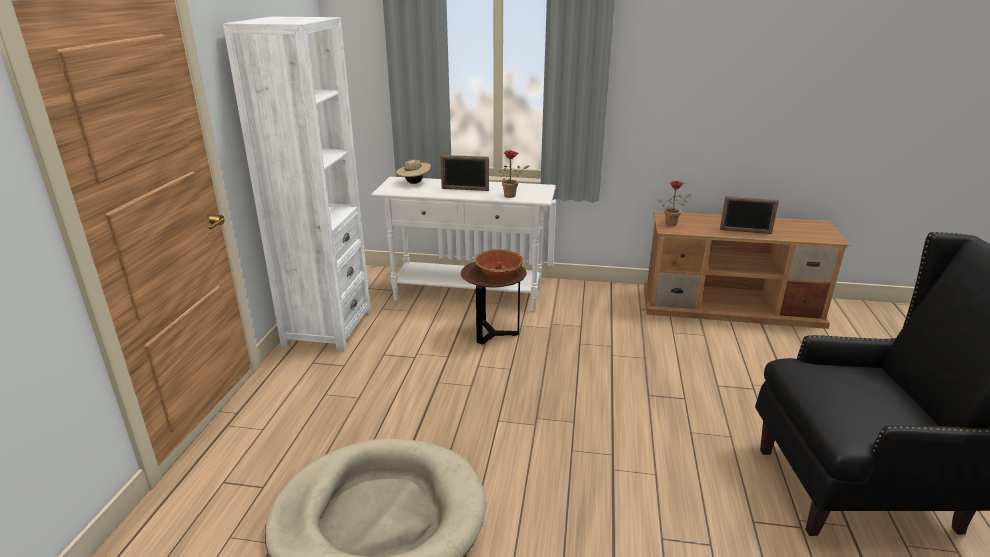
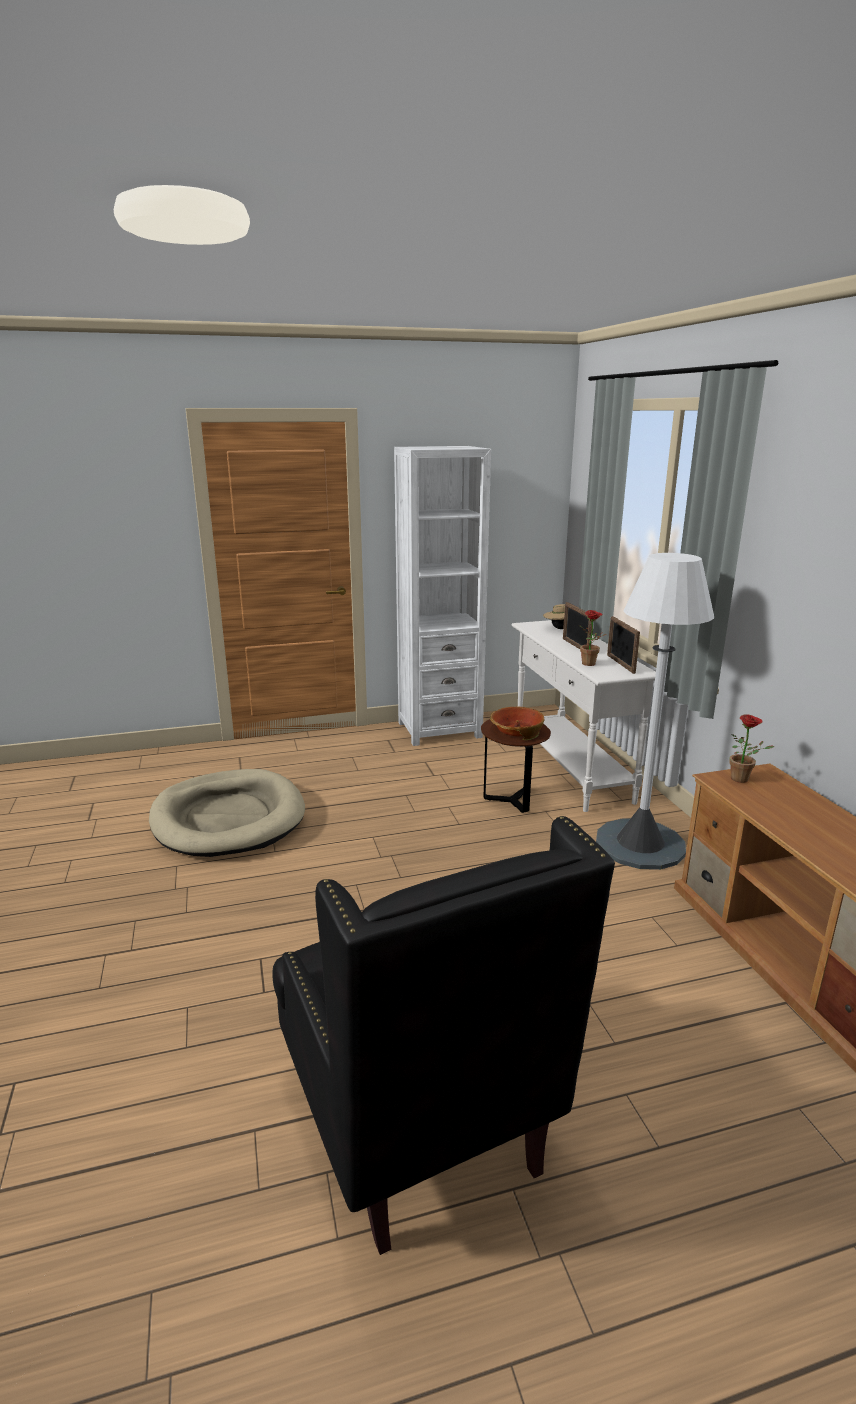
camera: 65 degrees right, 5 degrees down
(591, 307) = (640, 844): none -> white floor lamp
(745, 231) = (805, 835): picture frame -> picture frame (620, 664)

